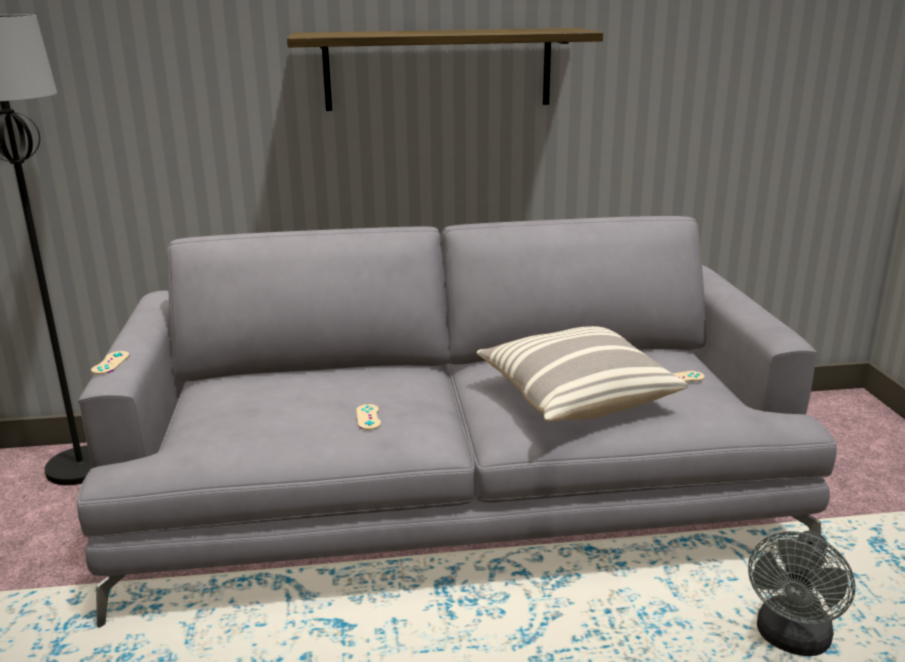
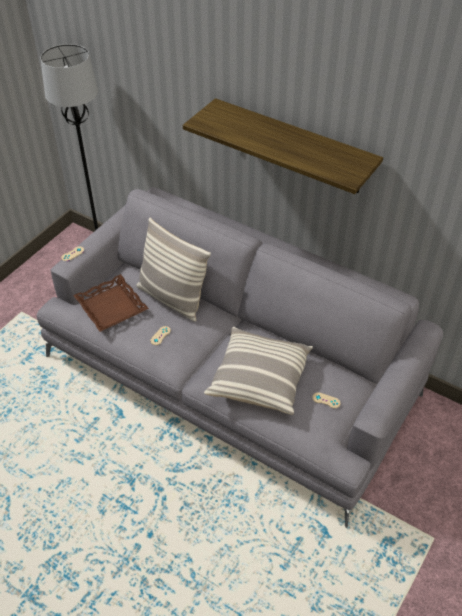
camera: 40 degrees right, 25 degrees up
(239, 422) = (112, 307): none -> brown tray
(329, 380) = (172, 298): none -> pillow
(791, 640) = (275, 550): grey fan -> none

